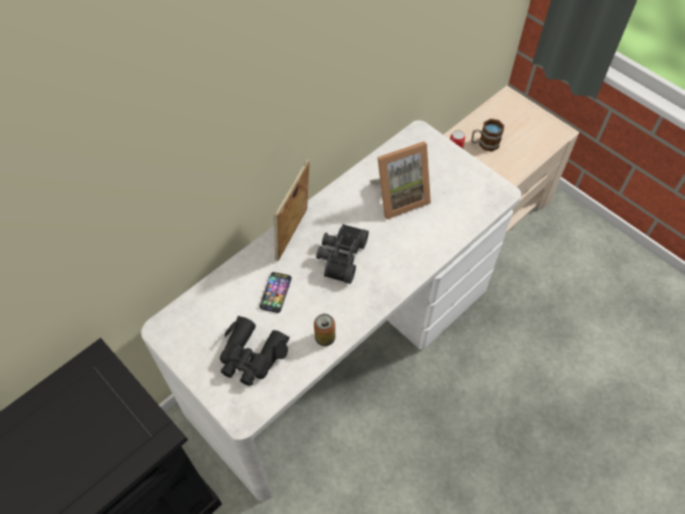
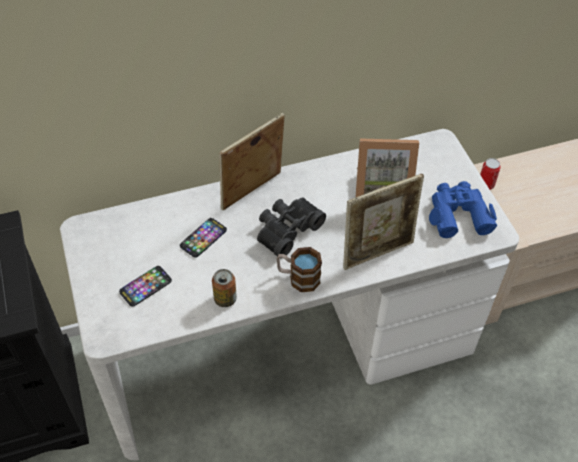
camera: 25 degrees right, 5 degrees down
(251, 356) = (145, 286): black binoculars -> phone
(423, 246) = (377, 252): none -> picture frame
(466, 189) = (458, 214): none -> blue binoculars
(484, 144) = (525, 187): mug -> mug (298, 278)

